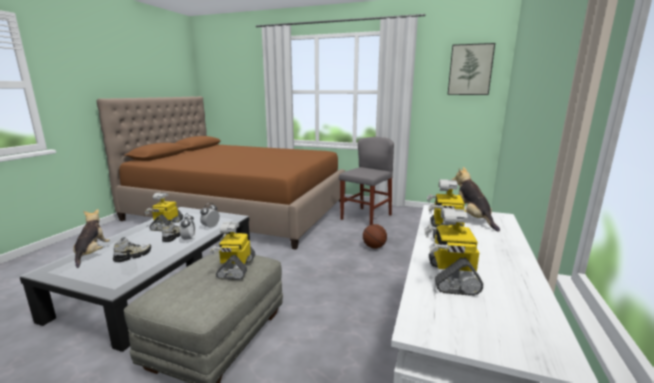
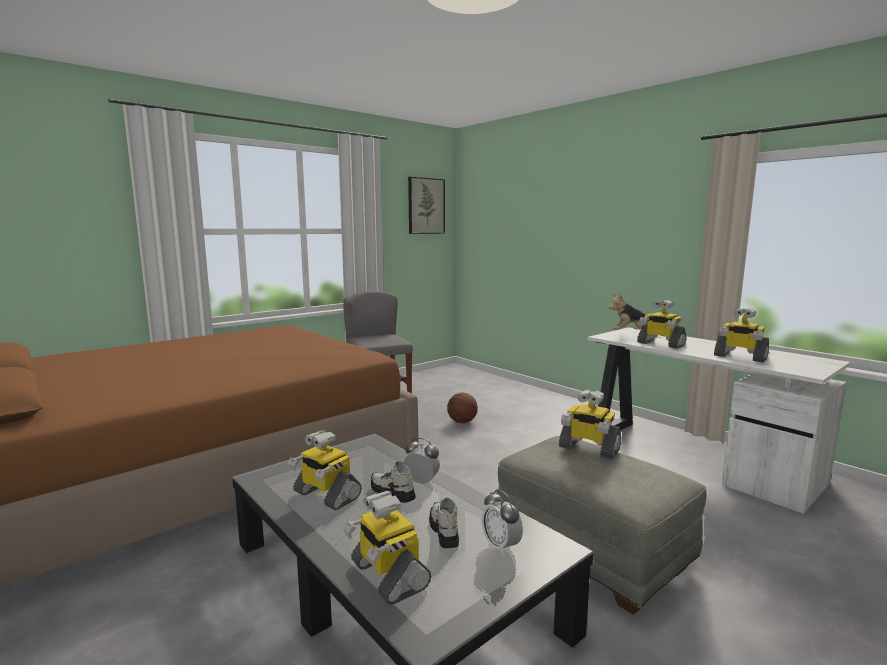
camera: 60 degrees left, 5 degrees down
(92, 254) = (388, 575): plush toy -> toy robot
(210, 227) = (387, 462): alarm clock -> alarm clock (501, 546)

